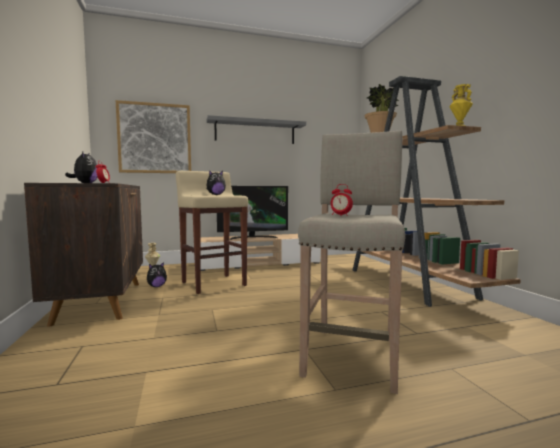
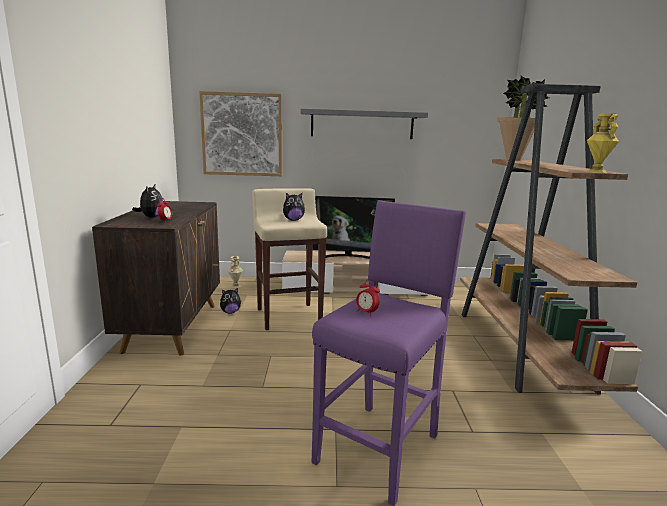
camera: 15 degrees right, 10 degrees up
(352, 355) = (380, 447): beige stool -> purple stool

